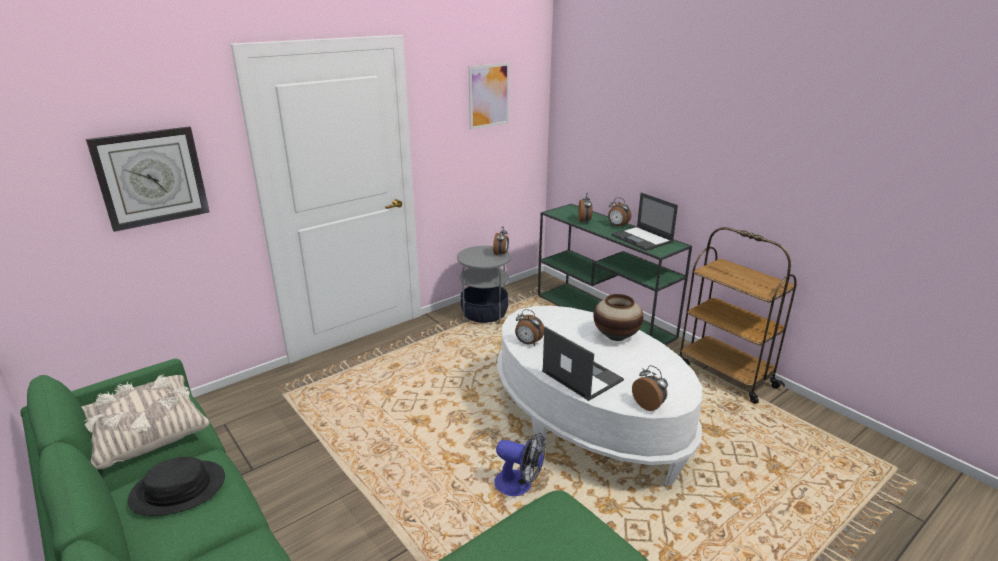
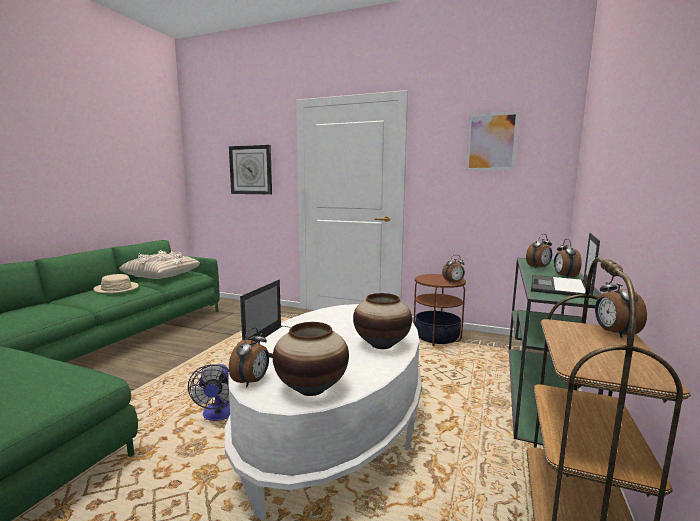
camera: 60 degrees right, 15 degrees down
(178, 489) = (116, 288): black hat -> beige hat
(484, 315) = (436, 339): grey side table -> brown side table
(528, 343) = (321, 316): alarm clock -> alarm clock (614, 333)
(672, 383) = (312, 388): none -> vase

